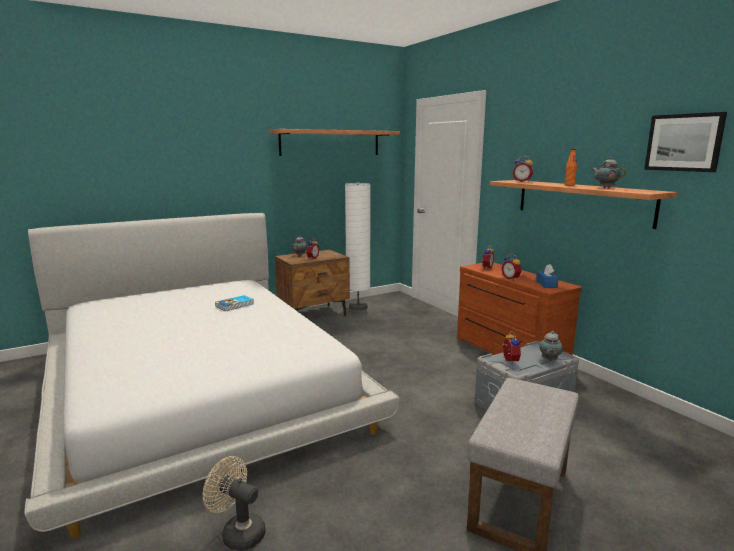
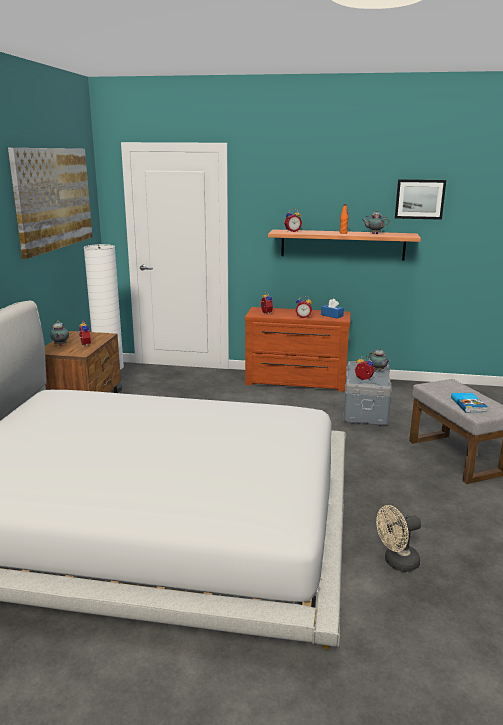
camera: 50 degrees left, 5 degrees up
(235, 305) = (136, 413): book -> book (469, 404)
(330, 143) = (53, 198): shelf -> picture

